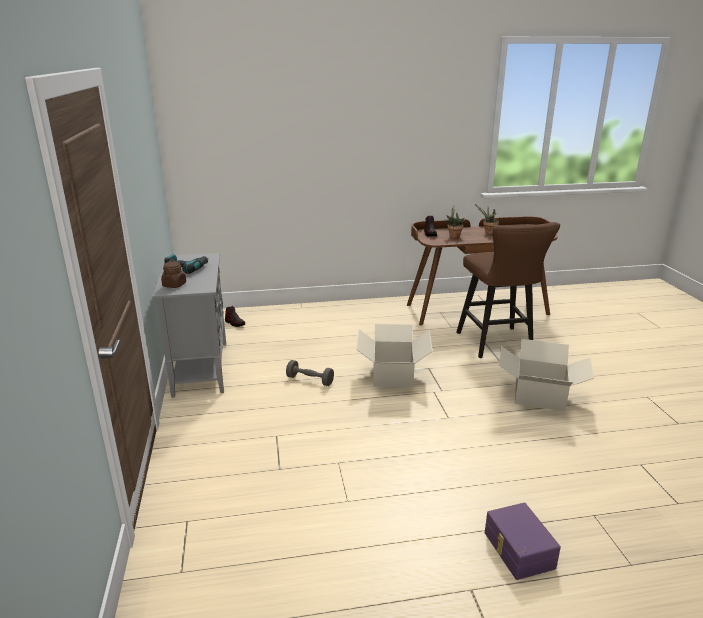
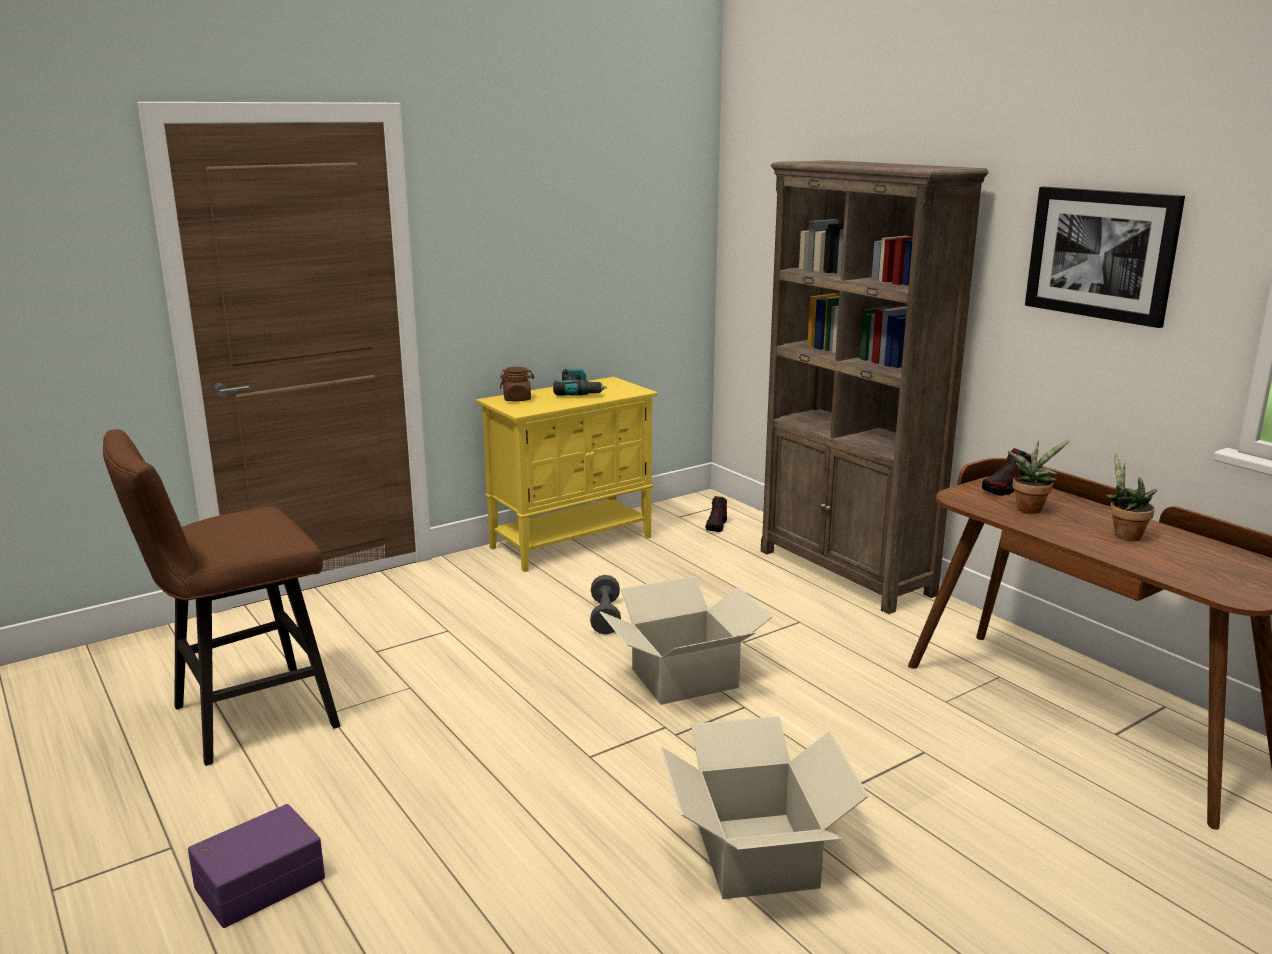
camera: 65 degrees right, 5 degrees down
(200, 368) = (572, 542): grey cabinet -> yellow cabinet
(325, 310) = (846, 573): none -> brown bookcase
(427, 126) = (1101, 254): none -> picture
(497, 345) = (931, 769): brown stool -> brown stool (242, 719)

